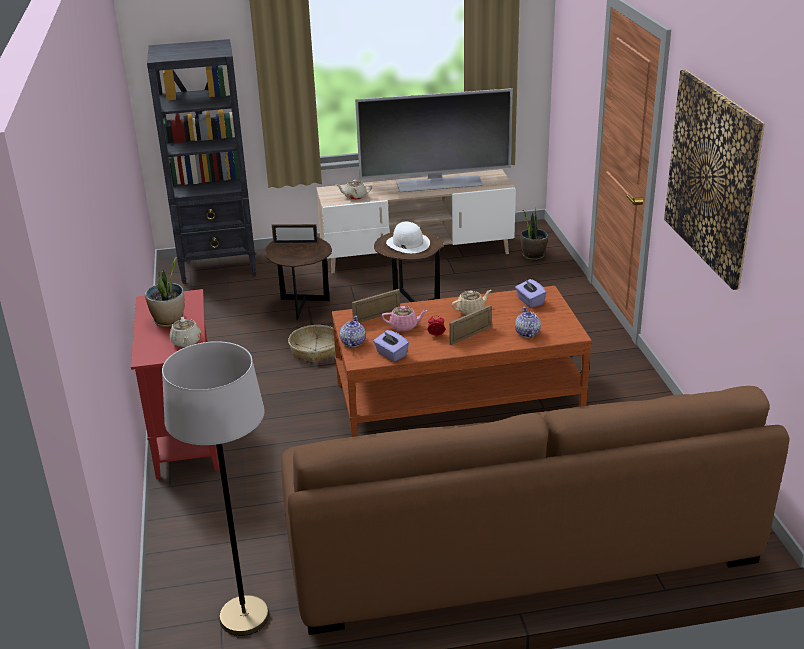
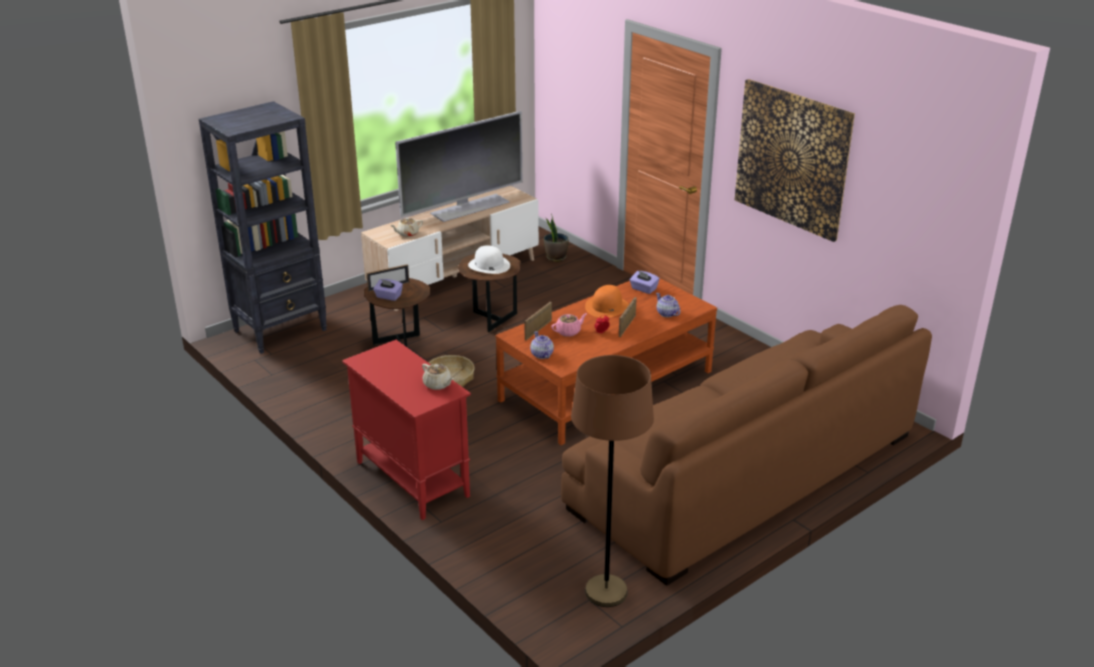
camera: 30 degrees left, 0 degrees up
(169, 321) = (400, 372): potted plant -> none
(244, 617) = (606, 592): grey floor lamp -> brown floor lamp
(391, 354) = (582, 356): purple tissue box -> purple tissue box (388, 296)
(471, 310) = (607, 307): beige teapot -> orange hat

